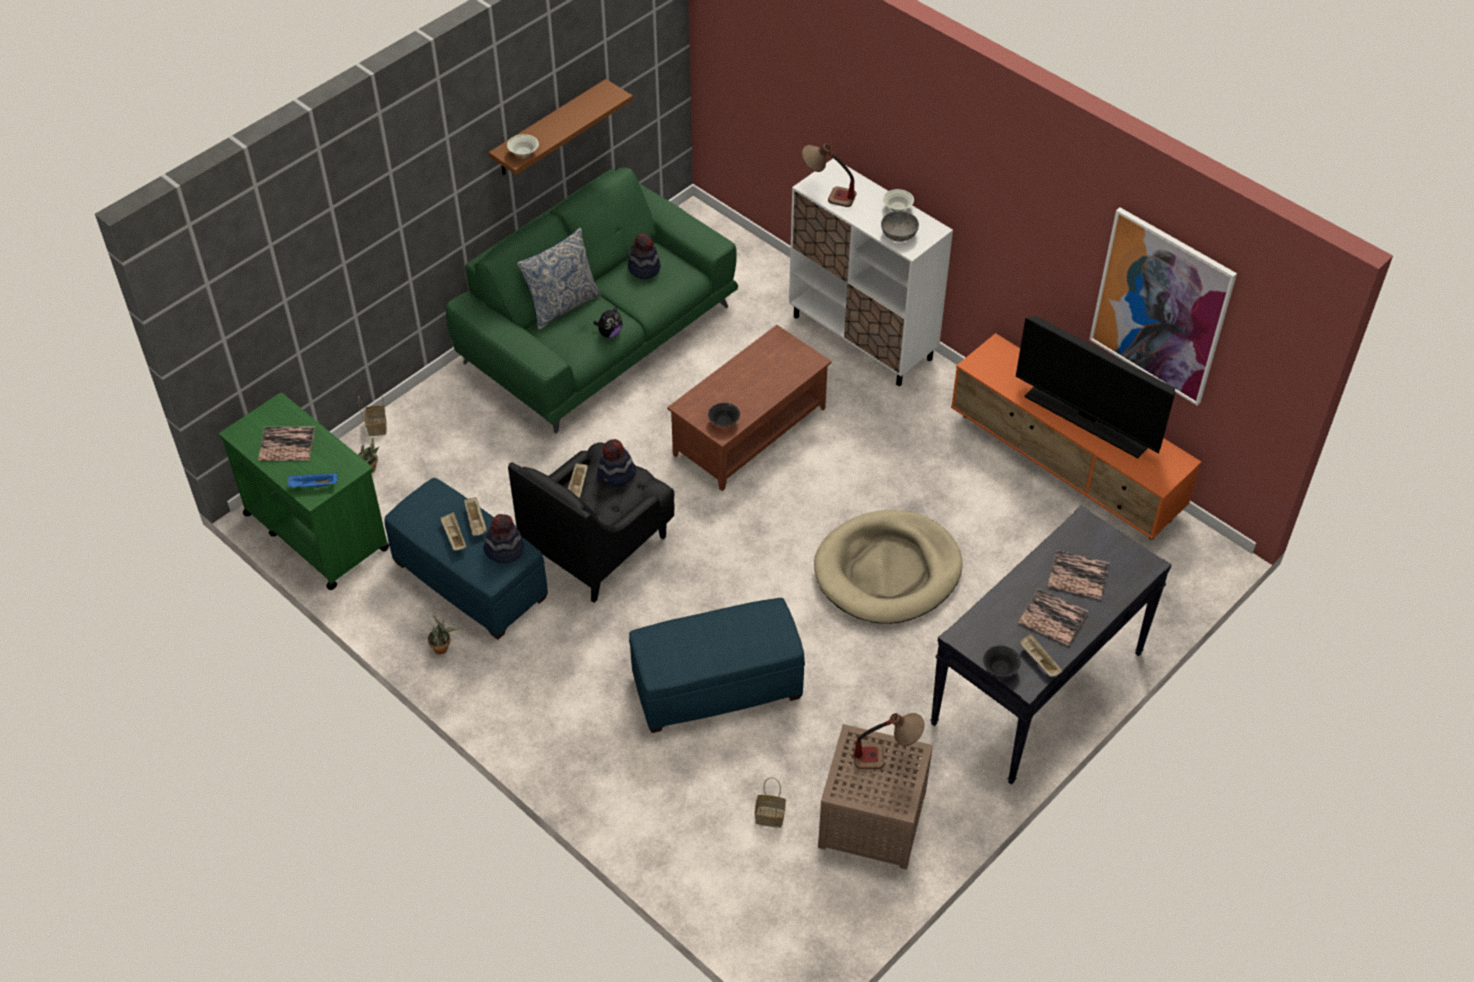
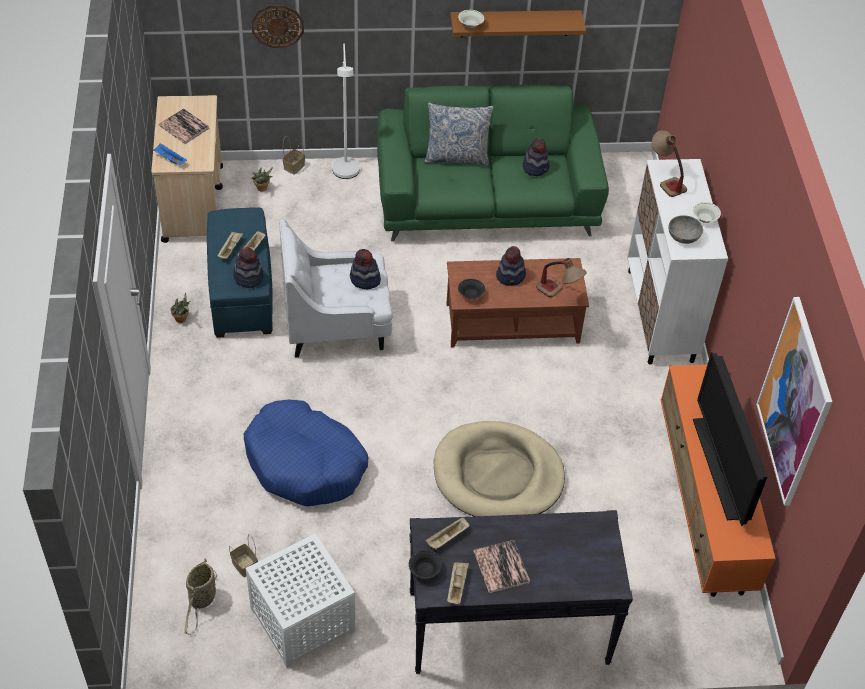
camera: 40 degrees right, 0 degrees up
(315, 530) = (193, 203): green cart -> beige cart
(323, 270) = (277, 26): none -> wall clock
(438, 400) = (346, 175): none -> white floor lamp
(577, 488) = (332, 271): beige tray -> beige tray (447, 538)
(599, 546) = (337, 326): black armchair -> white armchair
(609, 333) = (466, 193): plush toy -> none
(716, 688) = (305, 463): blue ottoman -> blue dog bed
(738, 381) = (511, 276): none -> hat
(769, 877) = (202, 600): none -> basket
(874, 818) = (304, 620): brown side table -> white side table
(886, 756) = (317, 575): table lamp -> table lamp (559, 294)
(1078, 576) = (554, 554): book -> none

